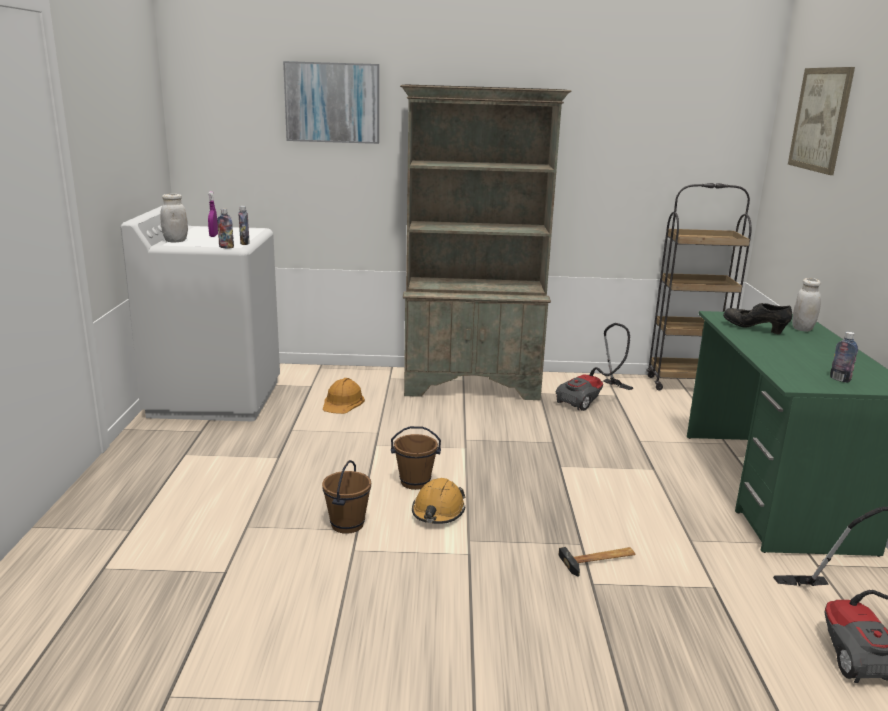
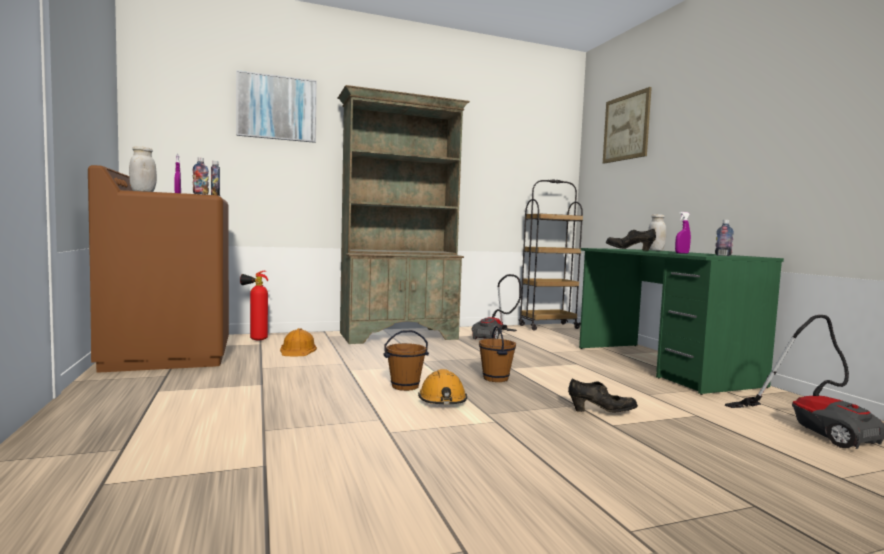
camera: 20 degrees left, 15 degrees down
(215, 397) = (168, 356): white washing machine -> brown washing machine
(310, 377) = (255, 339): none -> fire extinguisher
(346, 524) = (367, 417): brown bucket -> brown bucket (495, 378)
(600, 561) = (601, 412): hammer -> black shoe
(796, 361) = (682, 253): none -> purple spray bottle

